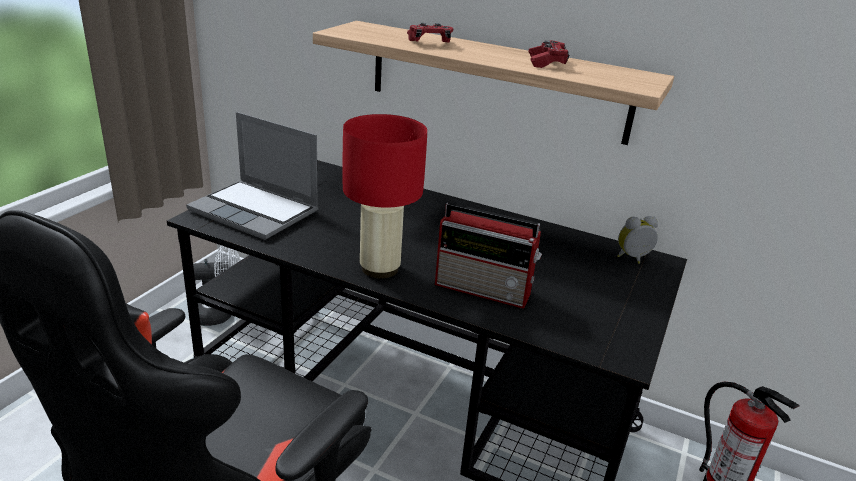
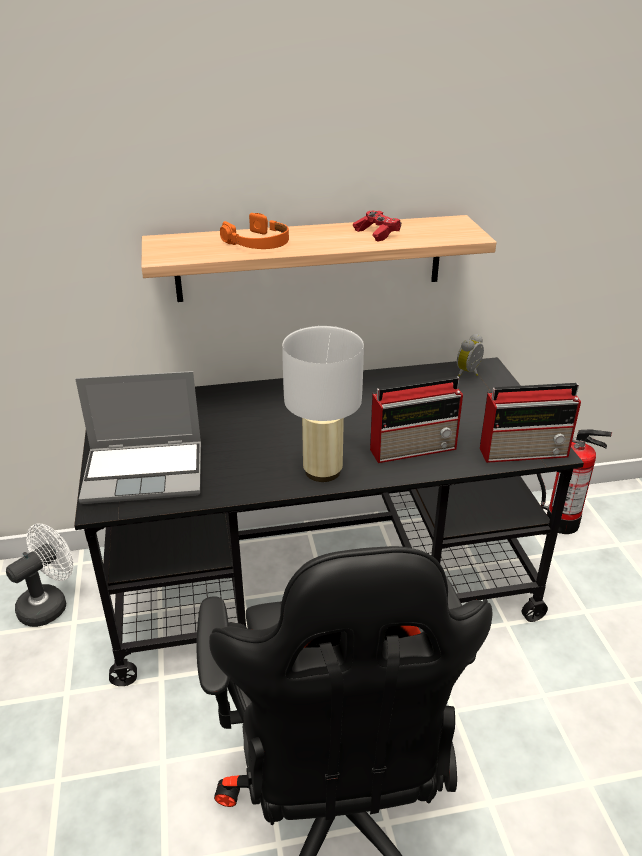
camera: 35 degrees left, 5 degrees up
(381, 269) = (324, 471): red table lamp -> white table lamp
(429, 43) = (258, 243): red game controller -> orange headphones
(594, 343) = (525, 451): none -> radio

